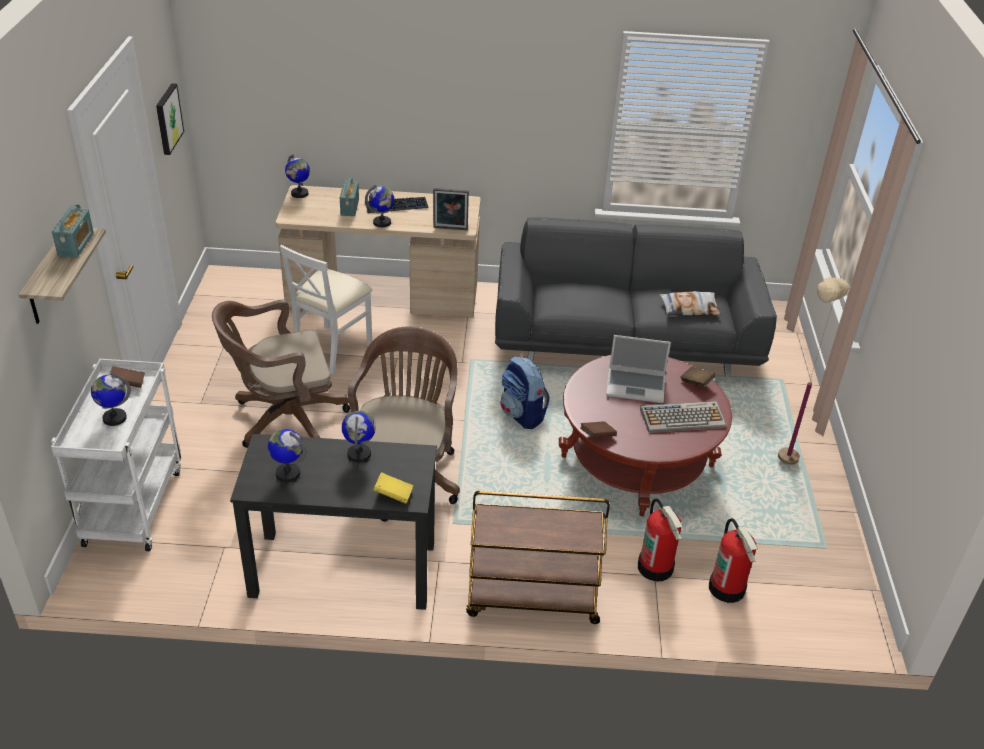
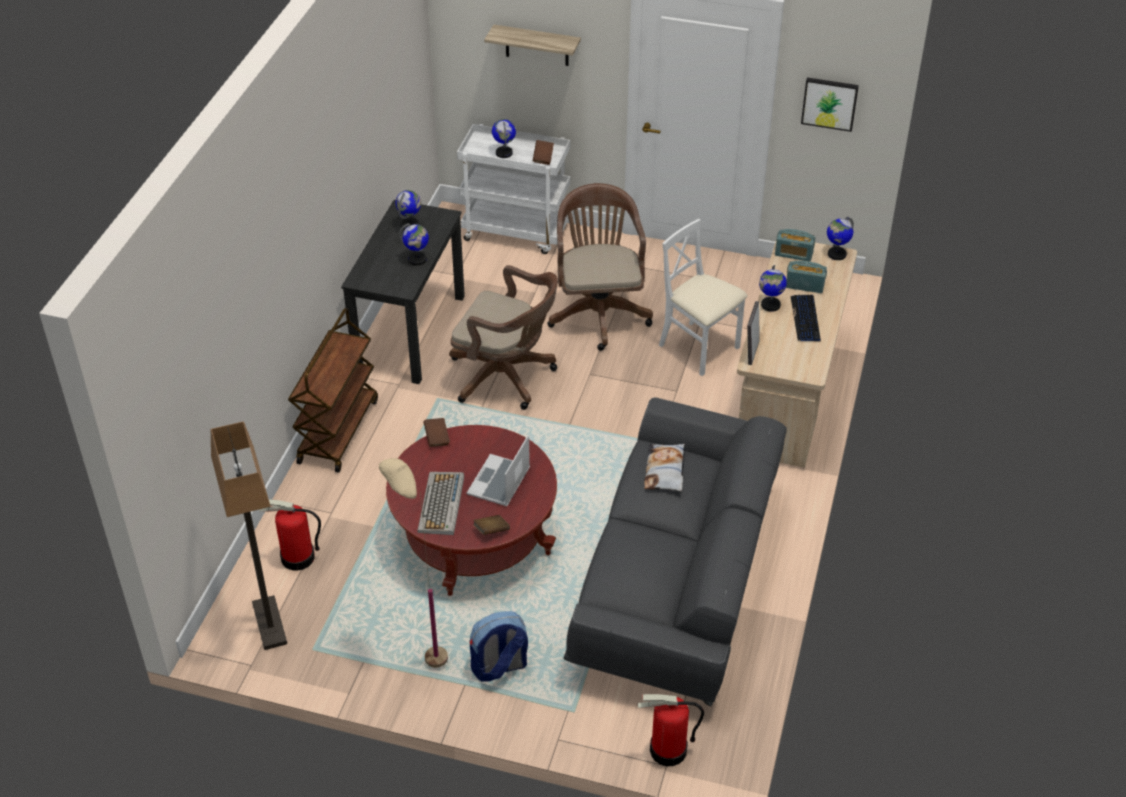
camera: 105 degrees right, 5 degrees up
(76, 244) = (551, 42): radio -> radio (793, 254)
(393, 495) = (366, 272): yellow book -> none
(522, 415) = (566, 467): backpack -> backpack (499, 667)
(656, 567) = (339, 516): fire extinguisher -> fire extinguisher (668, 751)
(689, 308) = (627, 565): pillow -> pillow (665, 471)
(818, 588) = (270, 624): none -> floor lamp

